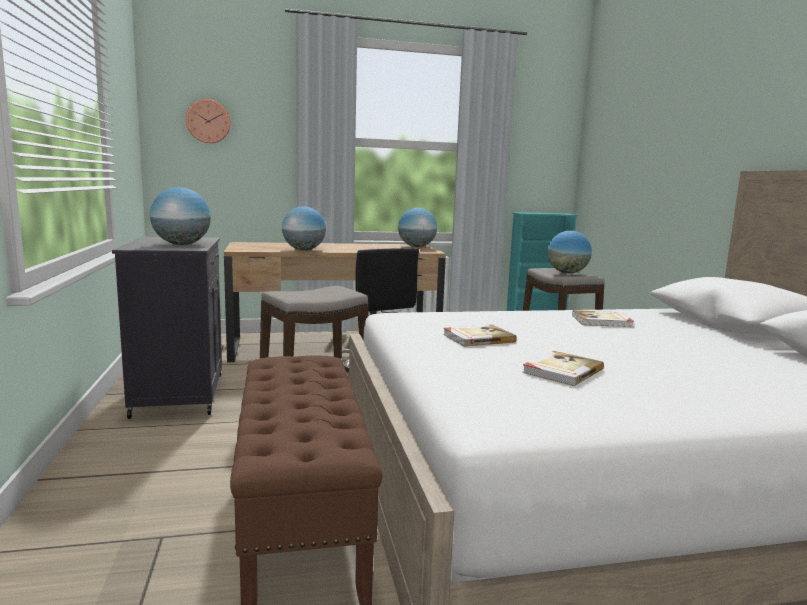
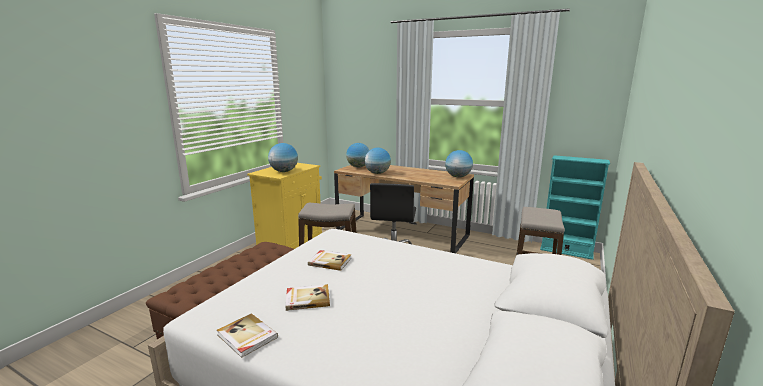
camera: 40 degrees right, 5 degrees up
(179, 394) = (291, 244): black cabinet -> yellow cabinet
(208, 121) = (355, 91): wall clock -> none
(567, 273) = (542, 216): globe -> globe (358, 167)
(602, 321) = (441, 269): book -> book (247, 337)

